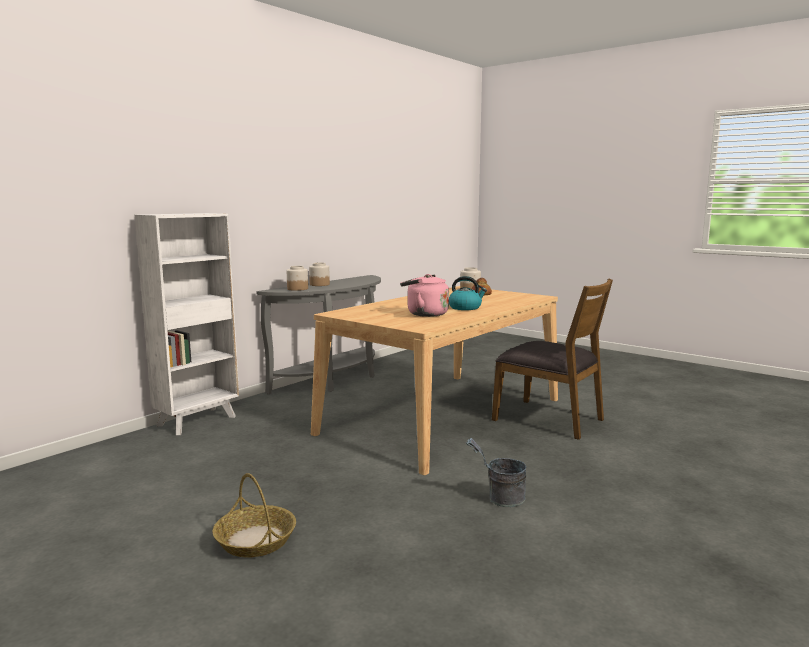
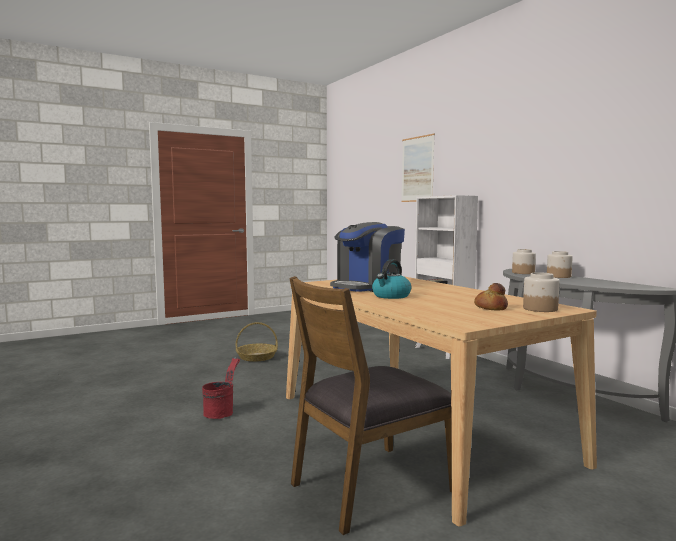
camera: 110 degrees right, 5 degrees down
(71, 166) = (417, 169): none -> picture
(424, 314) = (367, 287): pink kettle -> coffee machine
(499, 498) = (221, 412): grey bucket -> red bucket

